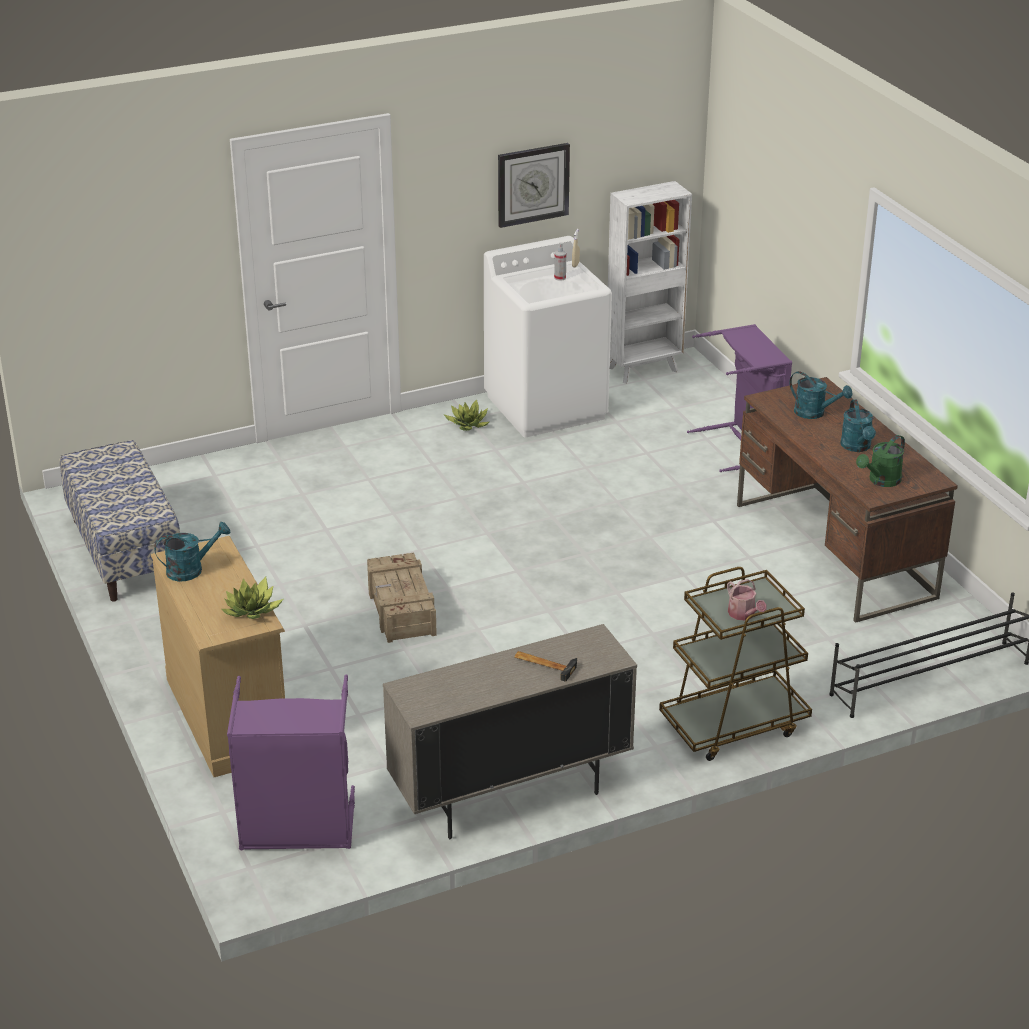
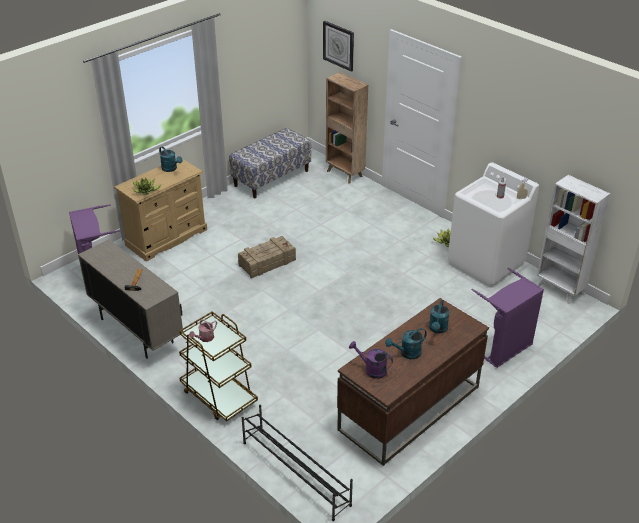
camera: 70 degrees right, 5 degrees up
(186, 470) = (345, 174): none -> brown bookcase
(533, 184) = (527, 141): wall clock -> wall clock (338, 45)
(881, 481) = (372, 370): green watering can -> purple watering can

